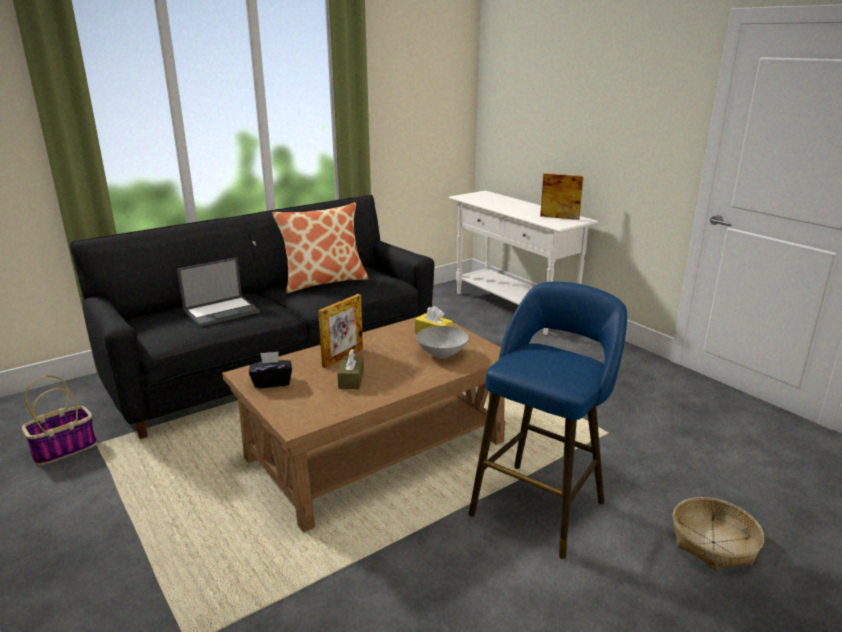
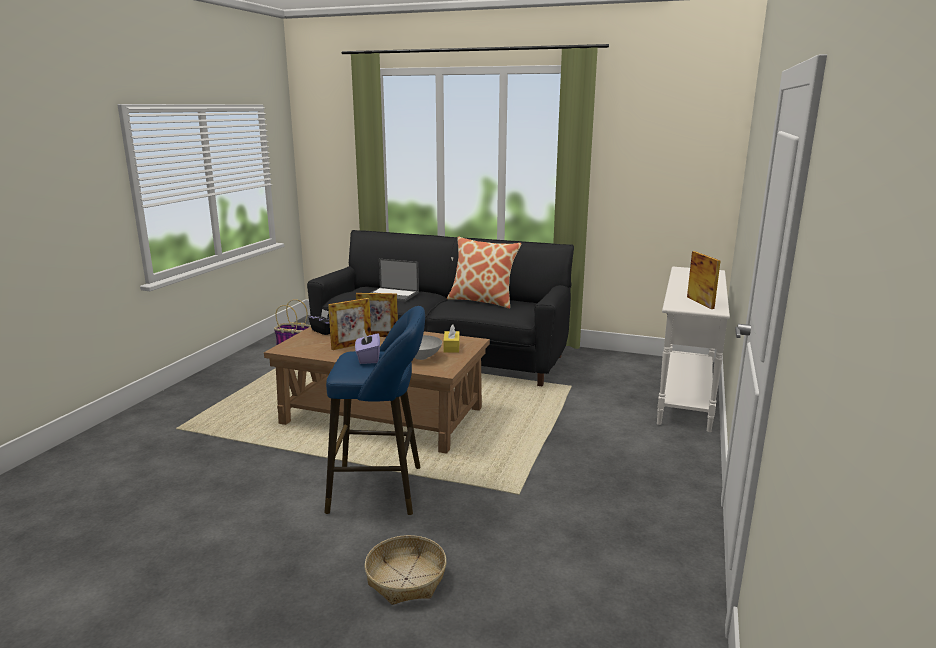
camera: 55 degrees right, 5 degrees down
(351, 379) = (351, 345): brown tissue box -> picture frame
(542, 361) = (368, 358): none -> purple tissue box

